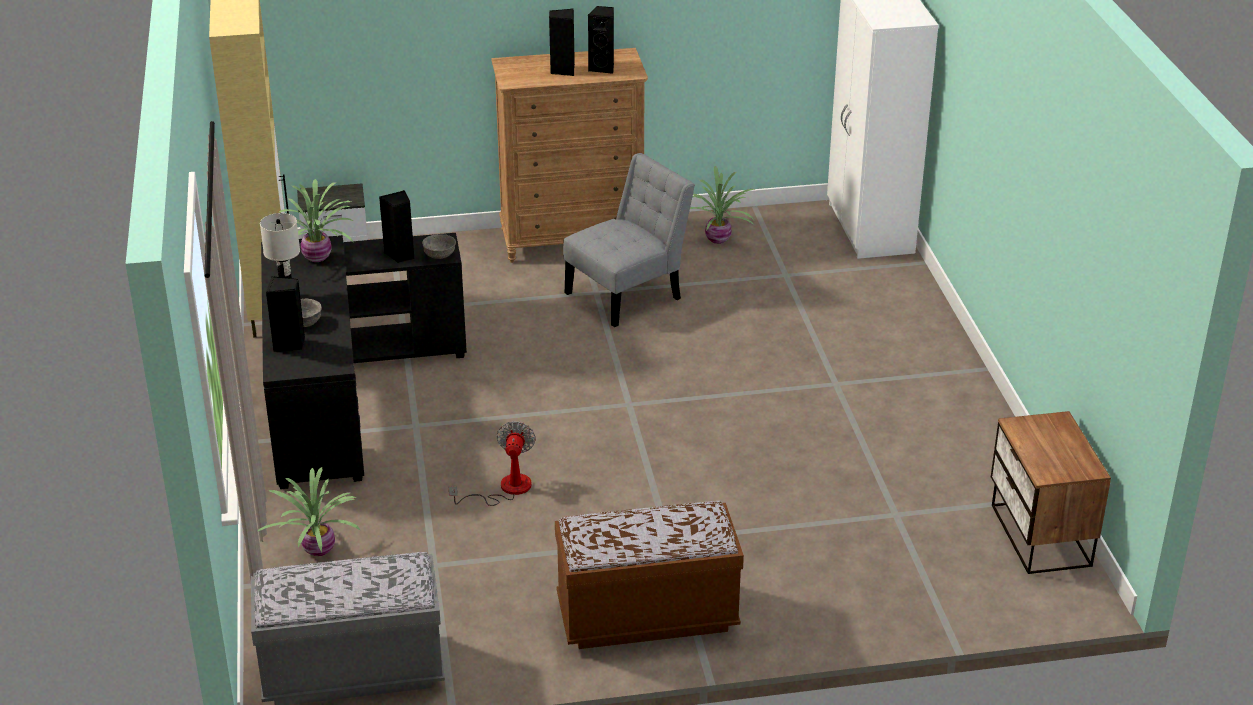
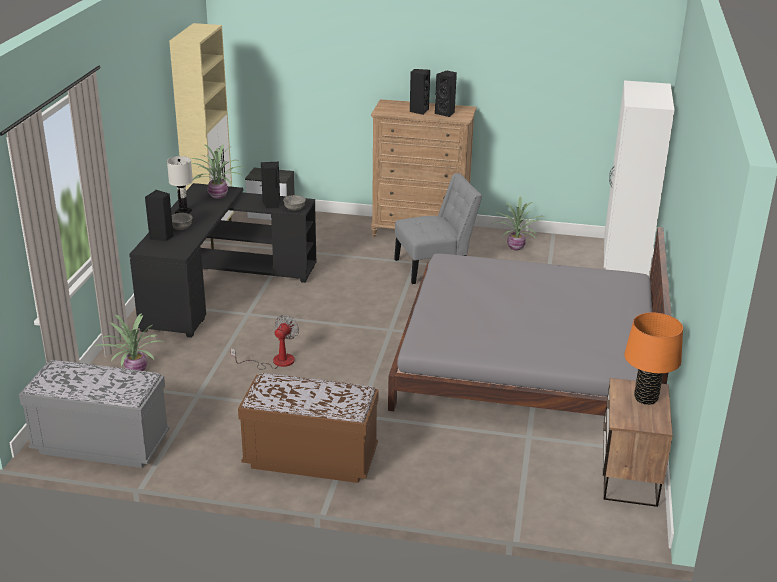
camera: 20 degrees right, 5 degrees down
(833, 406) = (529, 360): none -> grey bed
(1055, 437) = (646, 398): none -> orange table lamp

